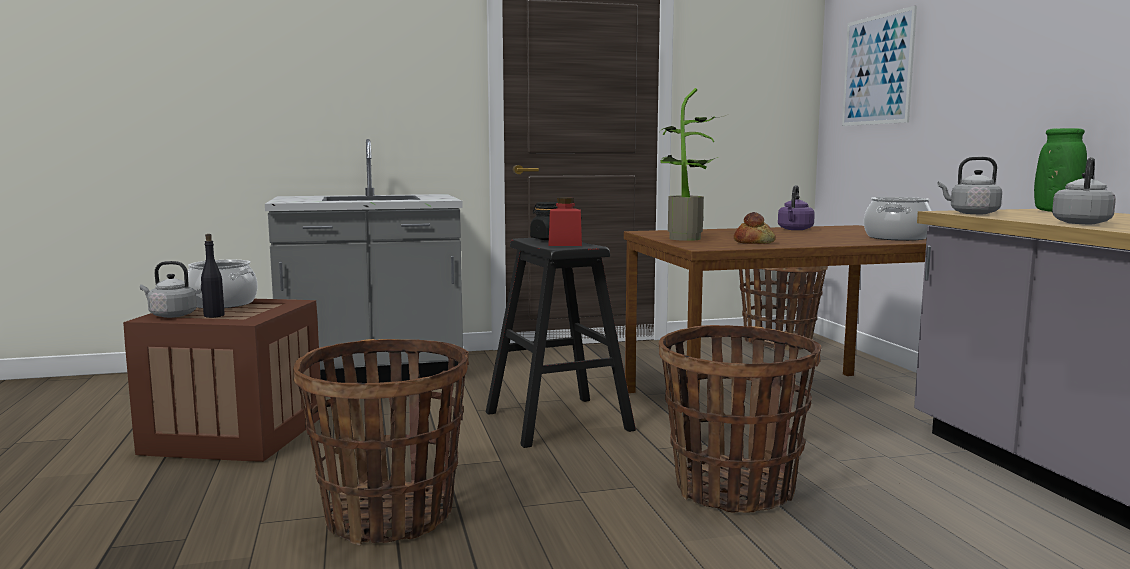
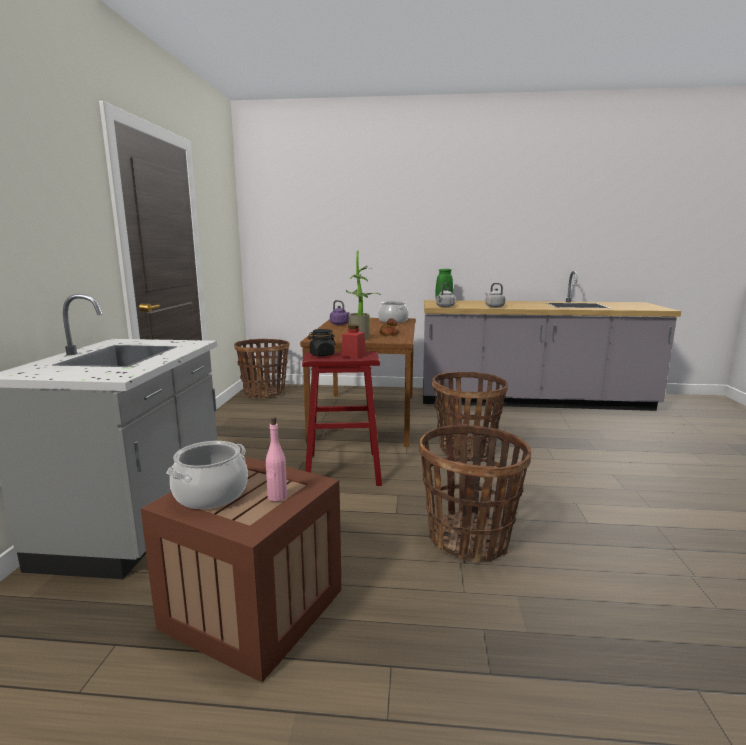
camera: 70 degrees left, 5 degrees up
(170, 315) = (249, 519): grey kettle -> none
(213, 315) = (277, 497): black bottle -> pink bottle
(557, 421) = (342, 469): black stool -> red stool
(877, 70) = (296, 230): picture -> none

